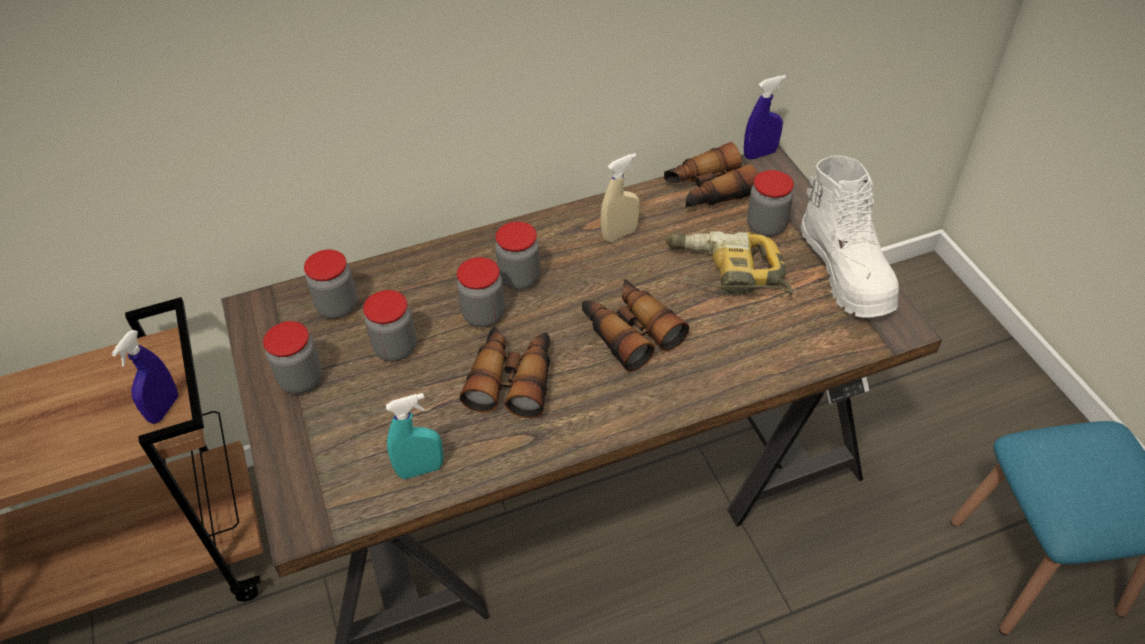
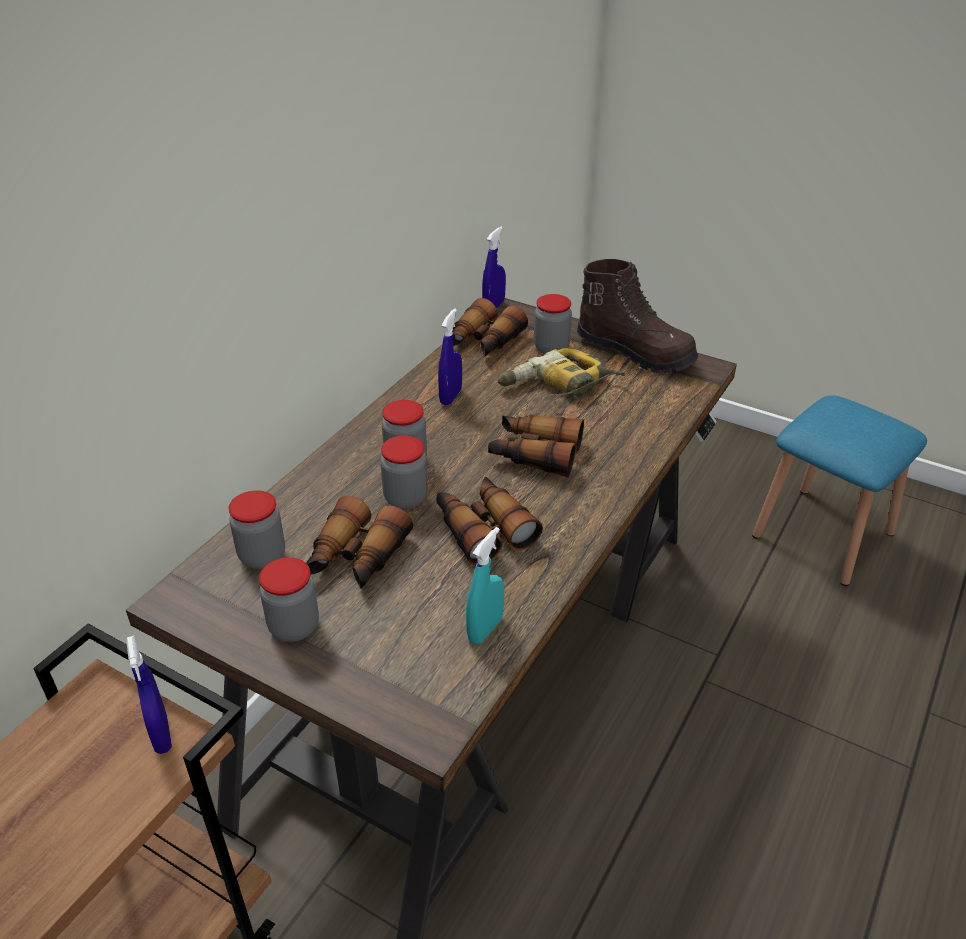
camera: 40 degrees left, 10 degrees down
(395, 348) = (356, 558): jar -> binoculars
(619, 234) = (450, 397): beige spray bottle -> blue spray bottle
(846, 271) = (636, 351): white boot -> brown boot

